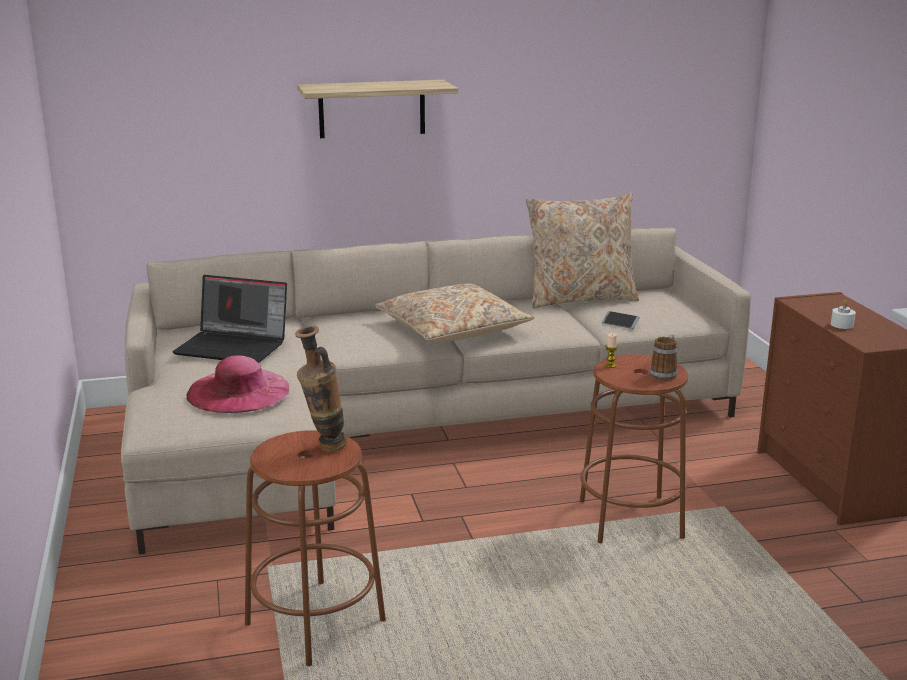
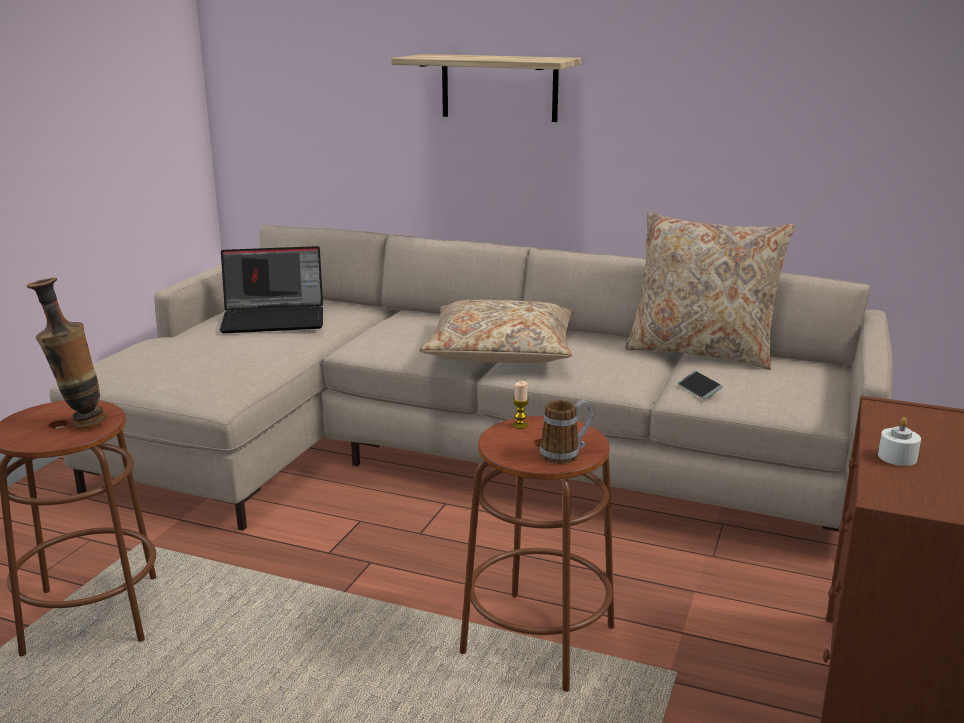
camera: 35 degrees right, 0 degrees up
(234, 346) = (275, 318): laptop -> laptop turned 60 degrees counterclockwise
(238, 391) = (200, 358): pink hat -> none

